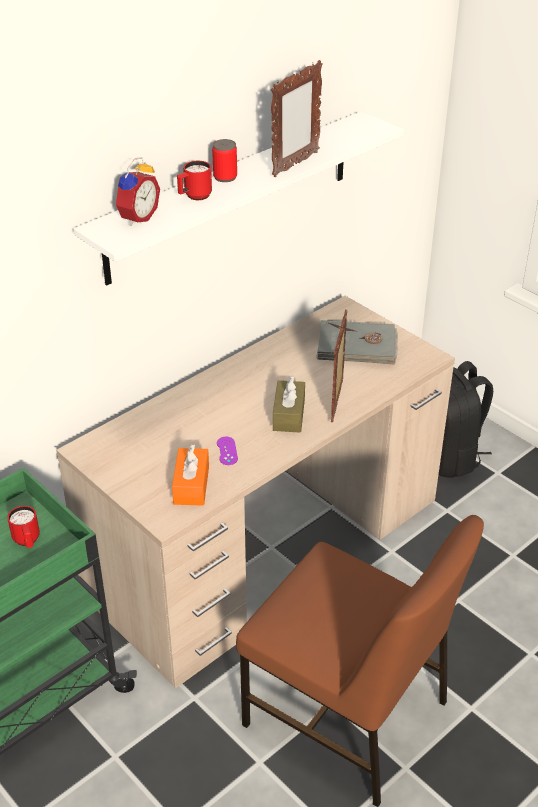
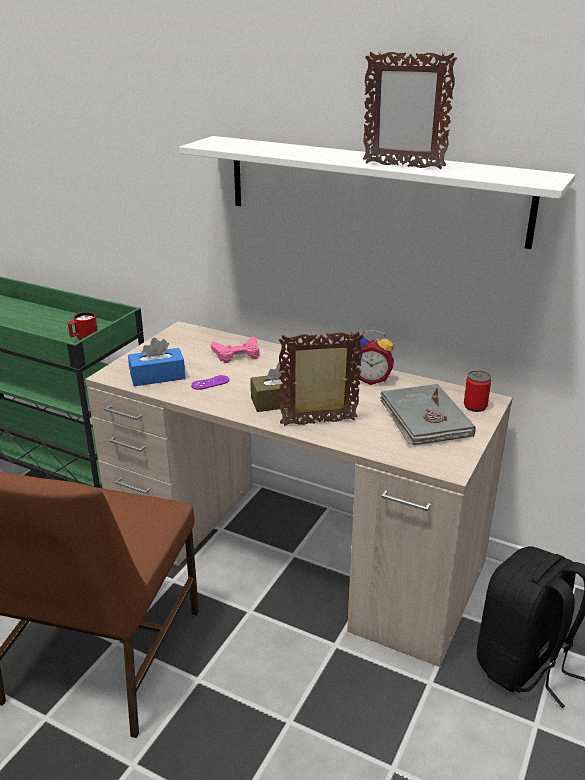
camera: 70 degrees right, 10 degrees down
(137, 218) = (243, 143): alarm clock -> alarm clock (371, 379)
(174, 421) = (237, 354): none -> pink game controller
(191, 485) = (157, 376): orange tissue box -> blue tissue box
(194, 197) = (296, 150): red mug -> none
(225, 177) = (345, 153): can -> can (475, 406)

